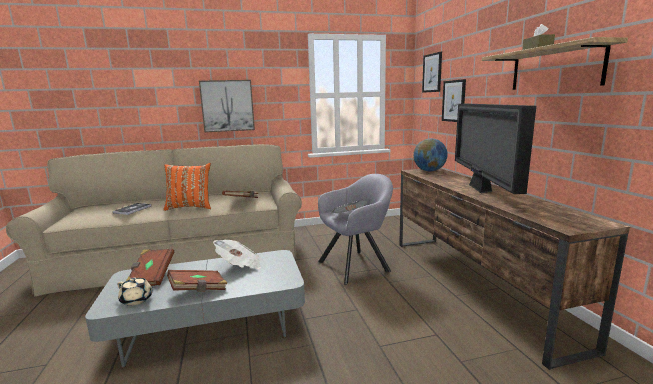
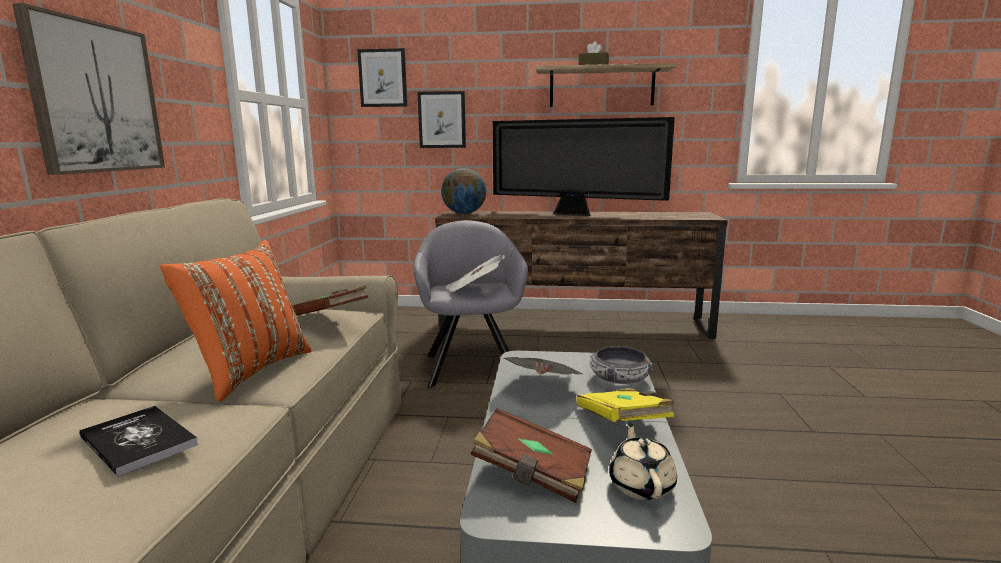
camera: 70 degrees left, 0 degrees up
(137, 300) = (641, 485): beige teapot -> beige teapot turned 45 degrees counterclockwise
(198, 290) = (623, 423): brown book -> yellow book
(258, 283) = (619, 379): none -> bowl

